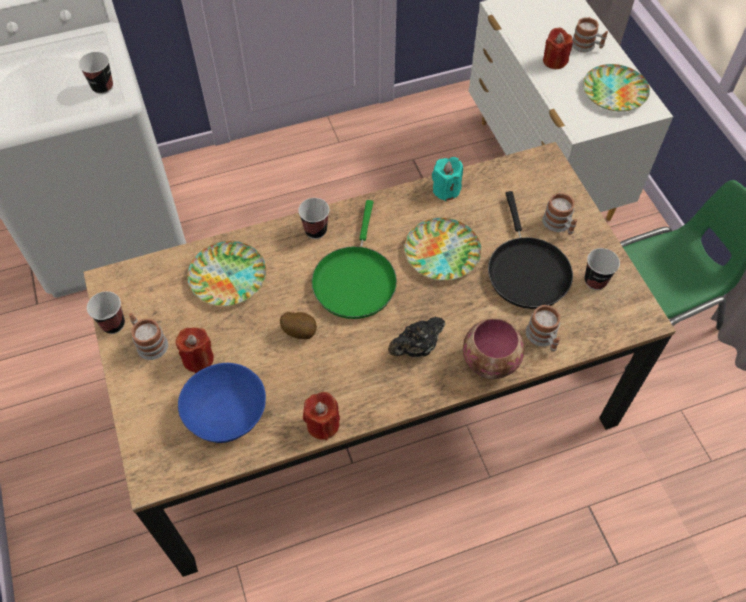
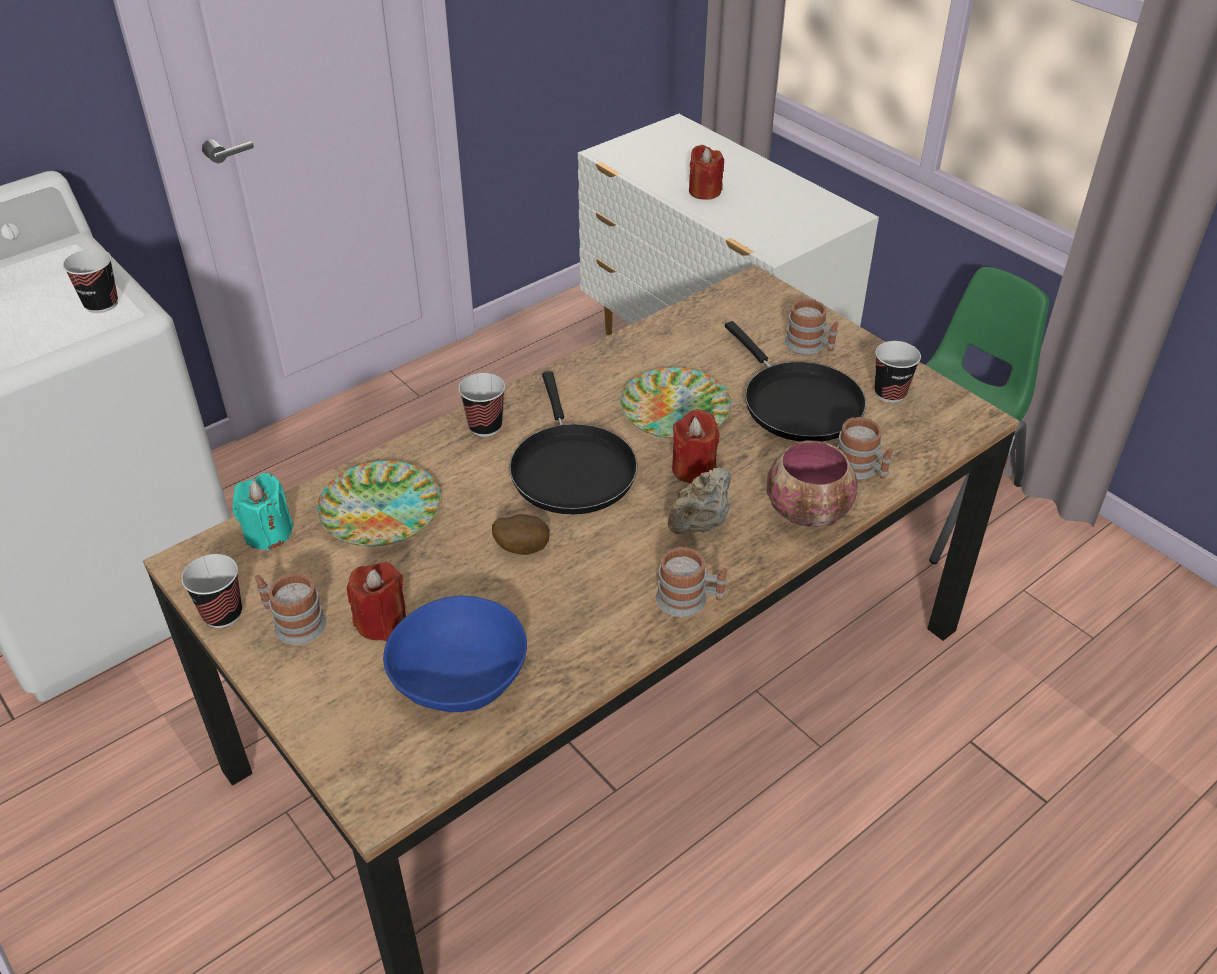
camera: 20 degrees left, 15 degrees down
(323, 424) = (613, 651): red candle -> red candle (693, 469)
(355, 280) = (571, 469): green frying pan -> black frying pan
(416, 348) = (699, 525): black teapot -> beige teapot
(446, 190) = (643, 342): turquoise candle -> turquoise candle (268, 533)
(587, 46) = (735, 170): mug -> mug (690, 600)
(613, 92) = (794, 207): plate -> none

